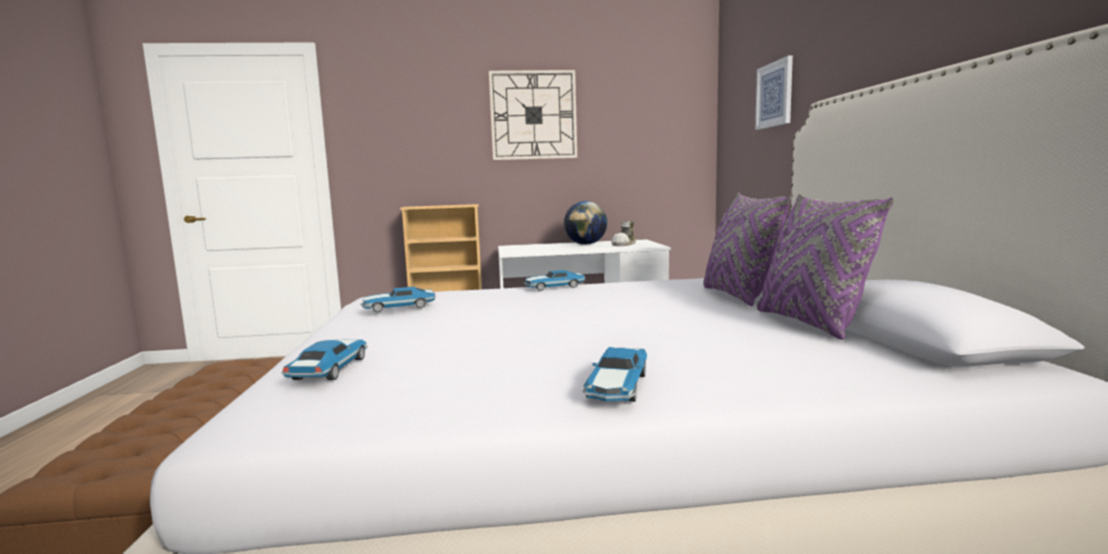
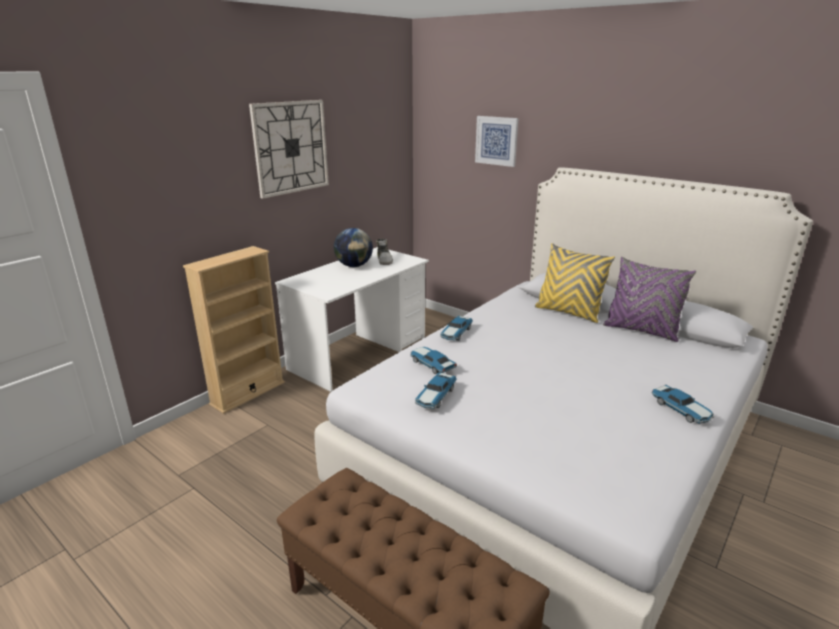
camera: 45 degrees left, 15 degrees up
(331, 369) = (561, 465): toy car -> toy car (431, 364)
(738, 296) = (568, 312): purple pillow -> yellow pillow

